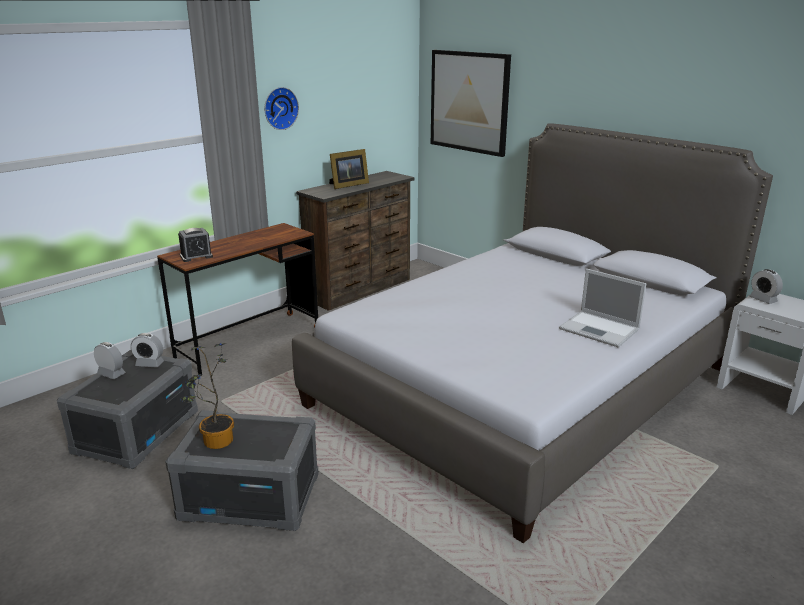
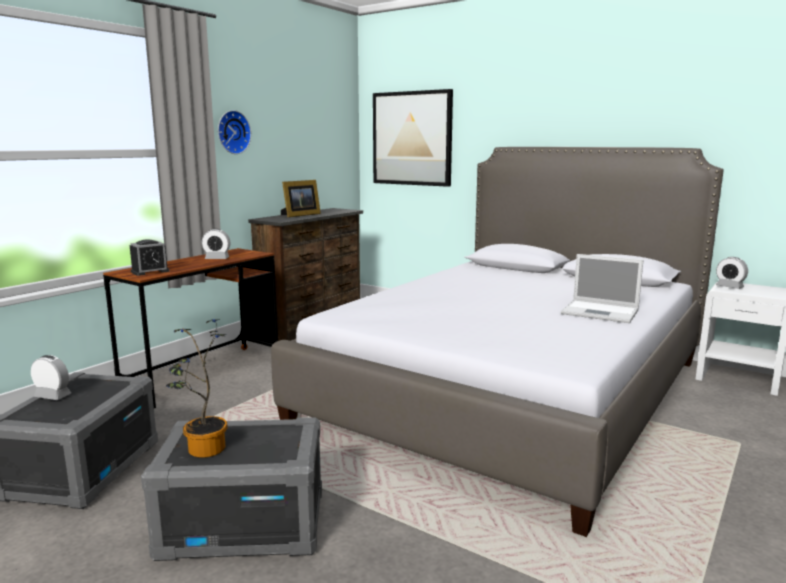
camera: 10 degrees left, 10 degrees down
(149, 364) = (100, 383): alarm clock -> alarm clock (217, 258)

